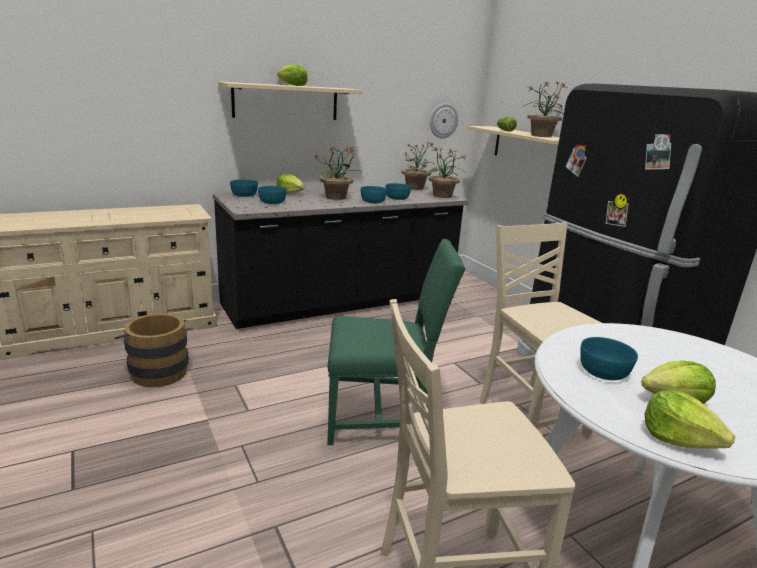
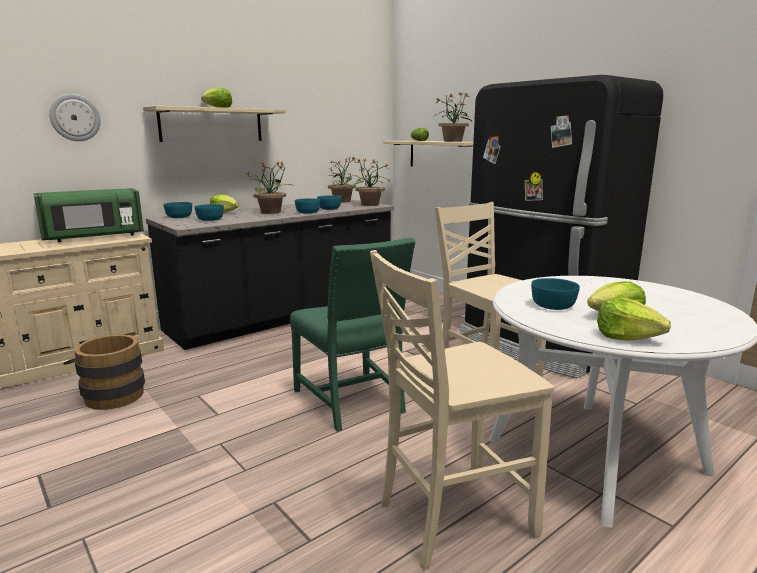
camera: 10 degrees left, 5 degrees down
(160, 211) = (94, 237): none -> green microwave
(382, 417) = (352, 401): green chair -> green chair turned 75 degrees clockwise
(443, 120) = (360, 138): wall clock -> wall clock (75, 117)

